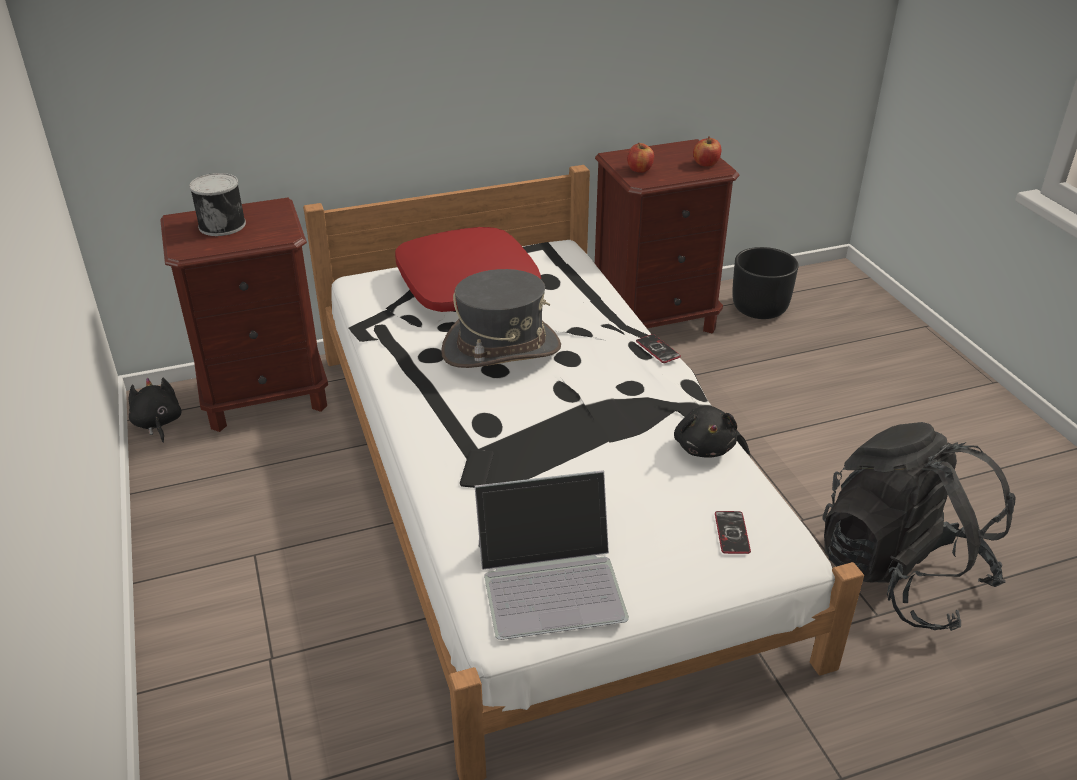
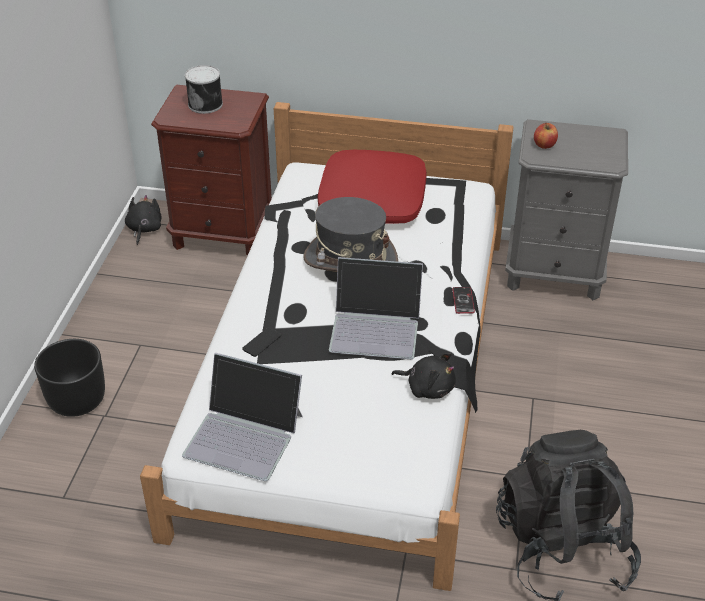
camera: 30 degrees right, 5 degrees up
(592, 405) = (376, 326): none -> laptop
(655, 321) = (554, 273): brown nightstand -> grey nightstand
(704, 446) = (428, 387): black plush toy -> black plush toy turned 90 degrees counterclockwise
(706, 163) = (606, 155): apple -> none
(732, 533) = (387, 455): phone -> none
(759, 308) = (655, 292): black planter -> black planter (77, 400)

